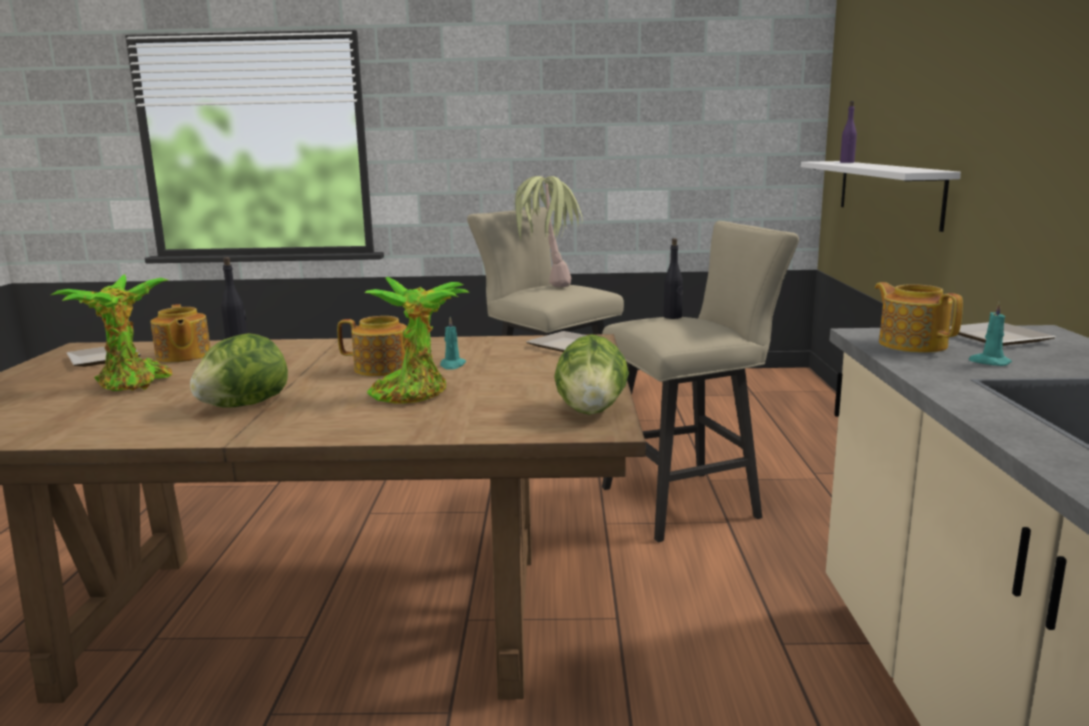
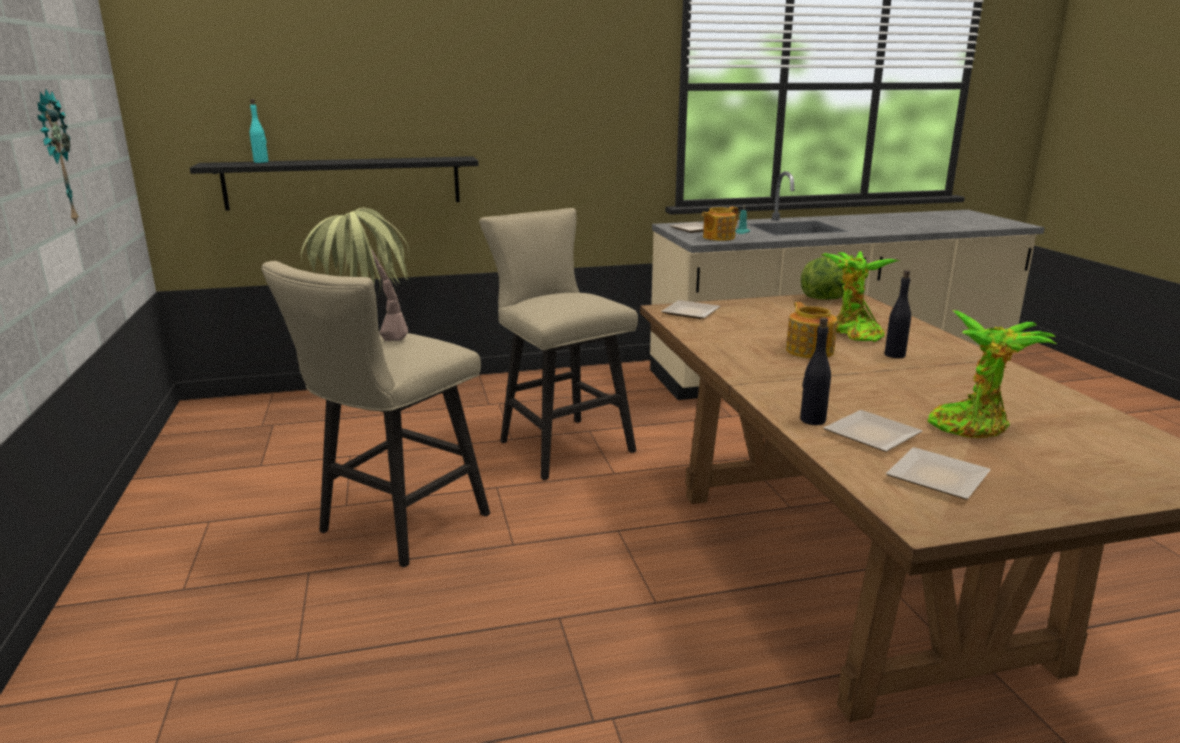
camera: 105 degrees left, 5 degrees up
(183, 356) = (872, 436): teapot -> plate
(243, 405) = (945, 371): lettuce -> none
(452, 365) = (777, 334): turquoise candle -> none
(656, 141) = (55, 159): none -> wall clock
(673, 317) = (550, 299): black bottle -> black bottle (895, 355)
(847, 162) = (261, 162): purple bottle -> turquoise bottle
(887, 191) = (343, 182): white shelf -> black shelf

